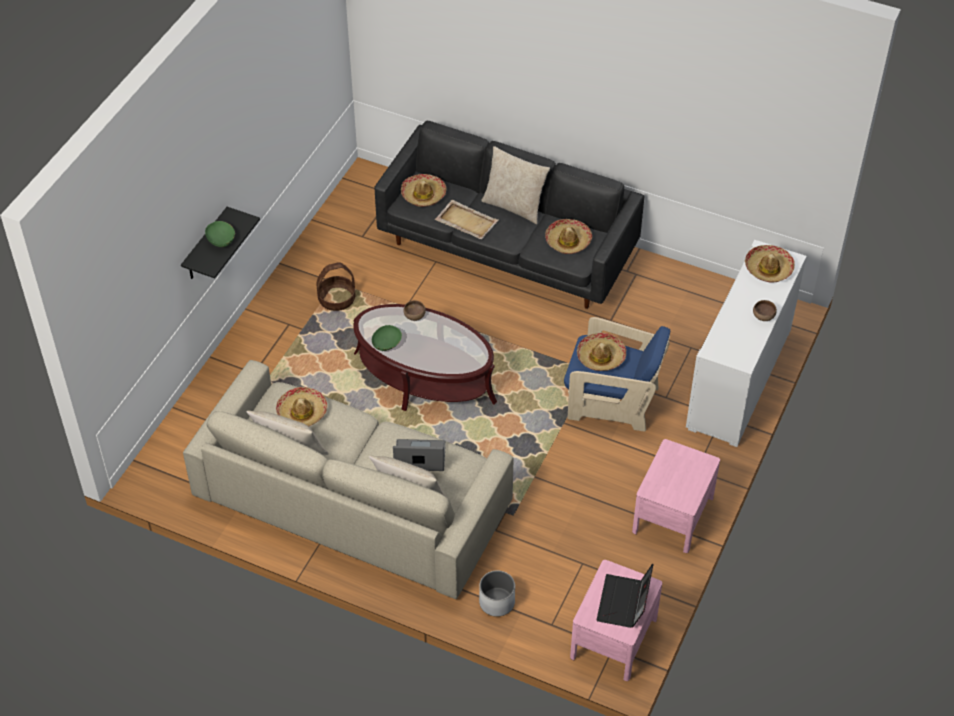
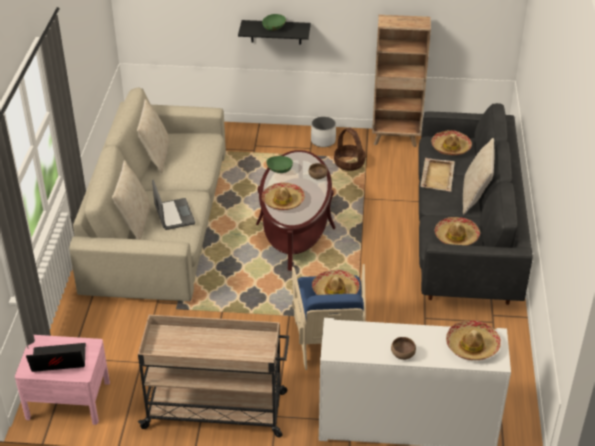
camera: 70 degrees right, 10 degrees down
(302, 412) = (193, 149): hat -> hat (283, 201)
(313, 245) = (396, 139): none -> brown bookcase
(496, 602) = (85, 320): white planter -> white planter (323, 141)
(673, 514) = (217, 410): pink nightstand -> beige cart

